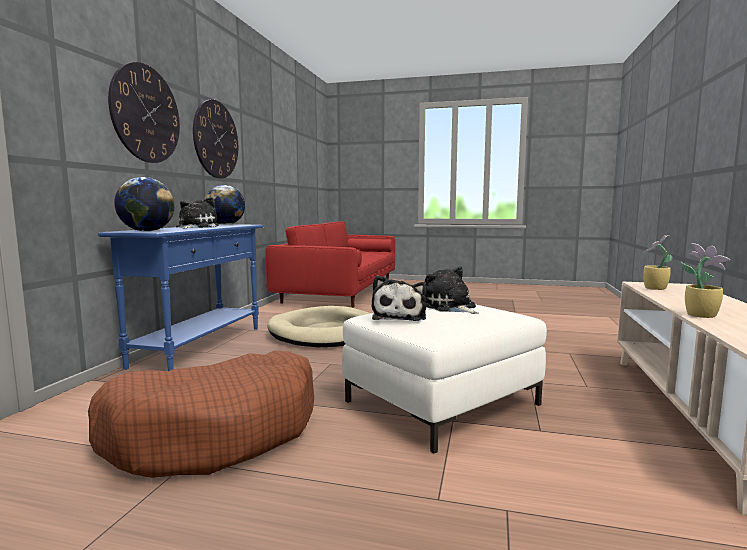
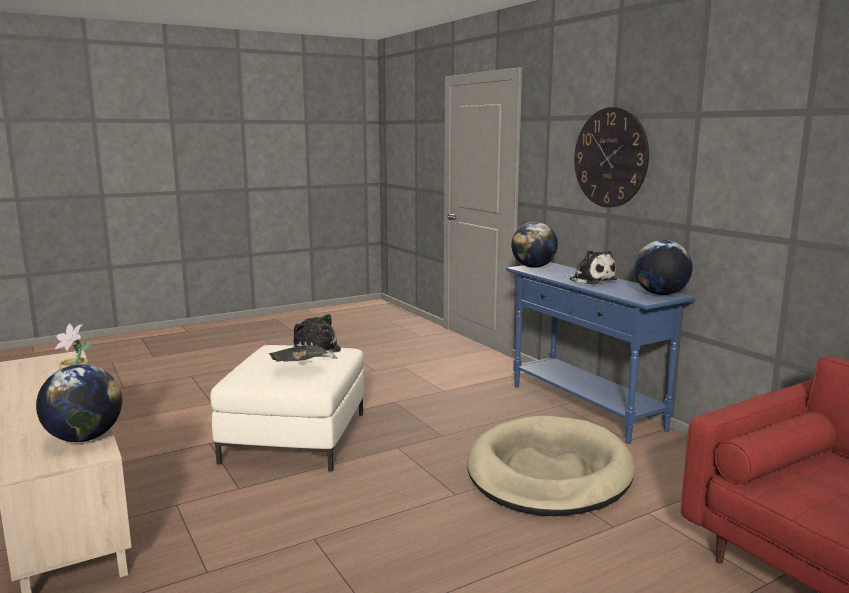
camera: 135 degrees right, 5 degrees up
(216, 139) = (718, 173): wall clock -> none
(216, 432) = (392, 379): brown dog bed -> none
(450, 307) = (299, 369): plush toy -> newspaper
(654, 288) = (84, 438): potted plant -> globe

